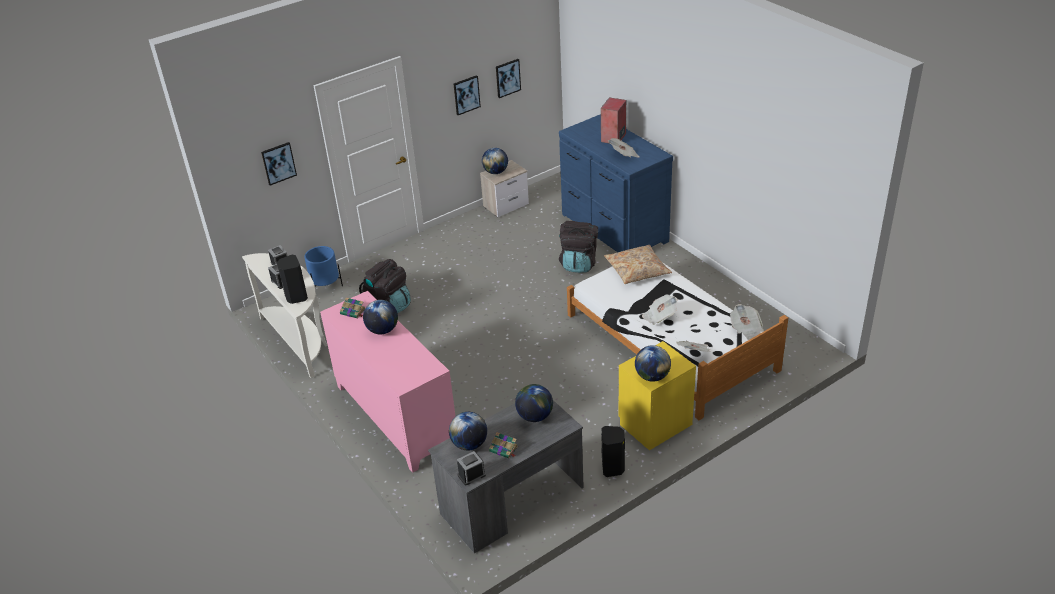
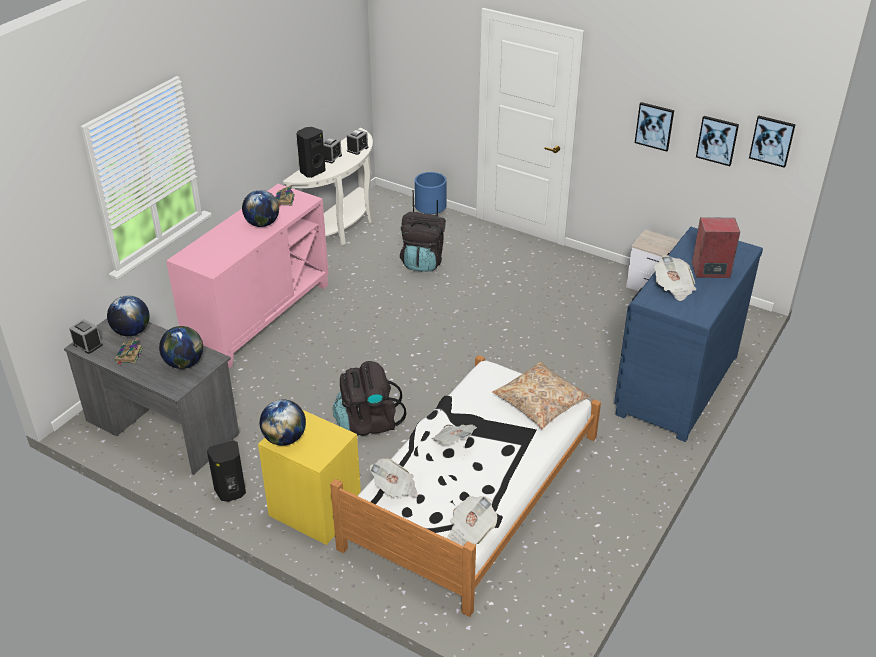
camera: 65 degrees right, 0 degrees up
(278, 163) = (431, 67): picture -> picture (772, 140)
(495, 172) = (655, 239): globe -> none
(579, 263) = (582, 373): black backpack -> black backpack (368, 422)

